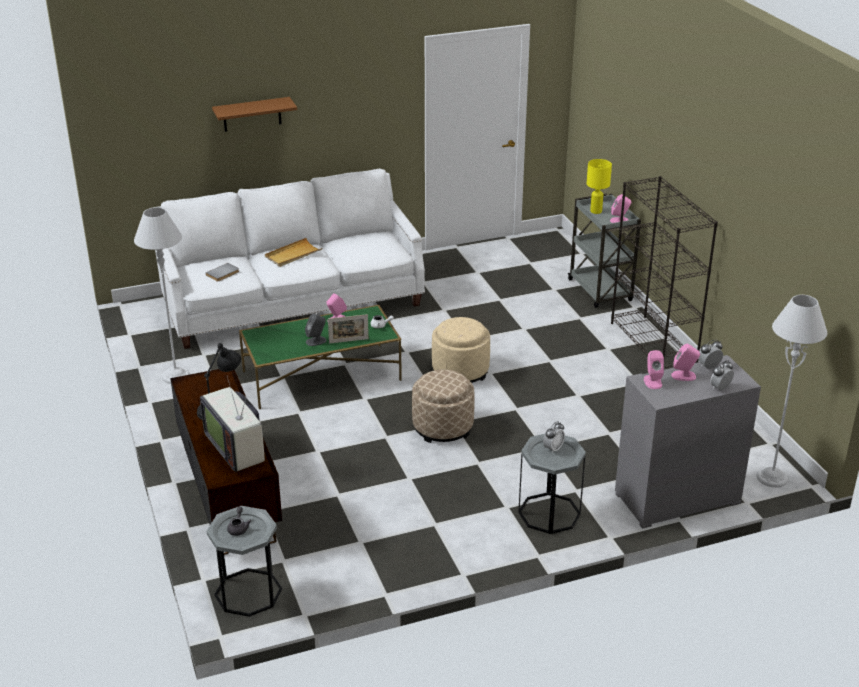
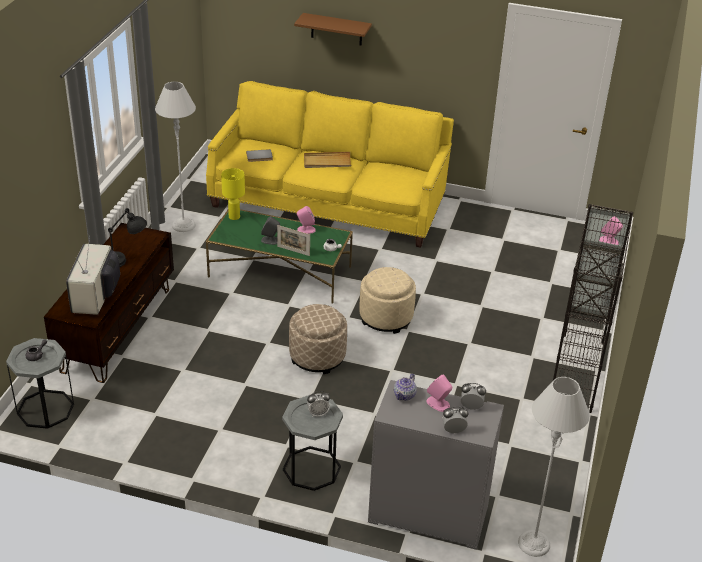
camera: 35 degrees right, 5 degrees up
(292, 301) = (329, 202): white sofa -> yellow sofa
(596, 211) = (599, 224): yellow table lamp -> yellow table lamp (234, 217)
(652, 381) = (405, 395): pink speaker -> teapot

